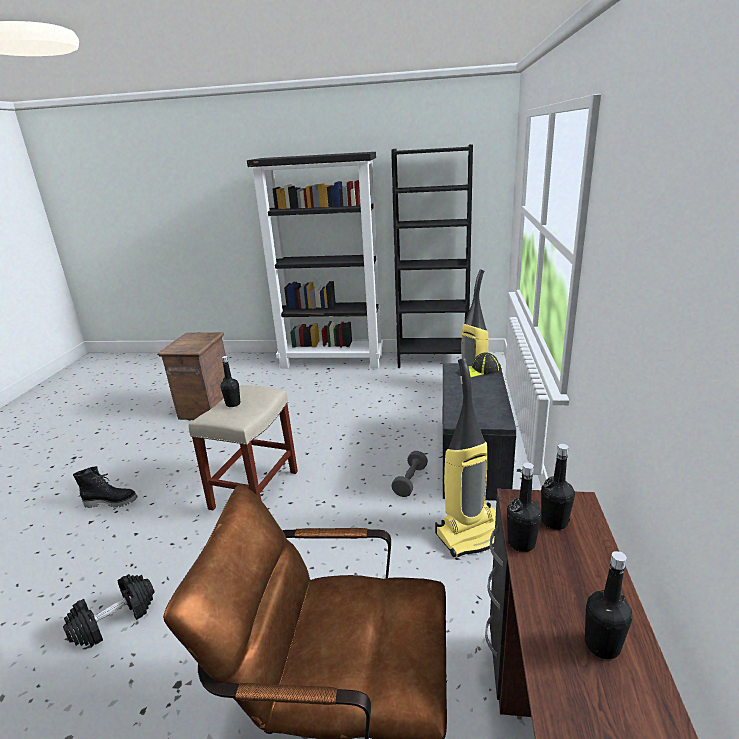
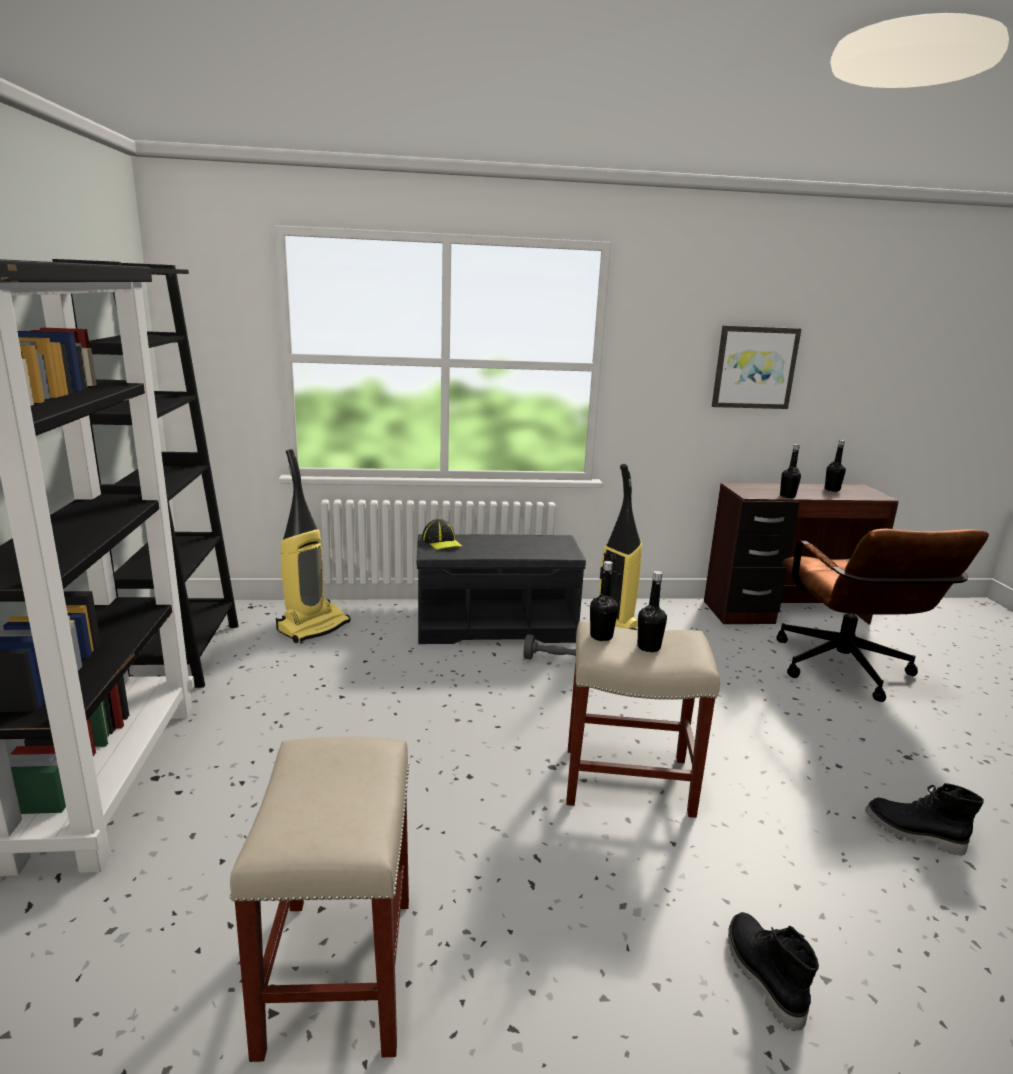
camera: 105 degrees left, 5 degrees down
(114, 619) = (913, 834): black dumbbell -> black boot
(206, 408) = (338, 969): crate -> beige stool
(554, 522) = (760, 490): black bottle -> black bottle (601, 636)
(654, 326) = (754, 367): none -> picture

